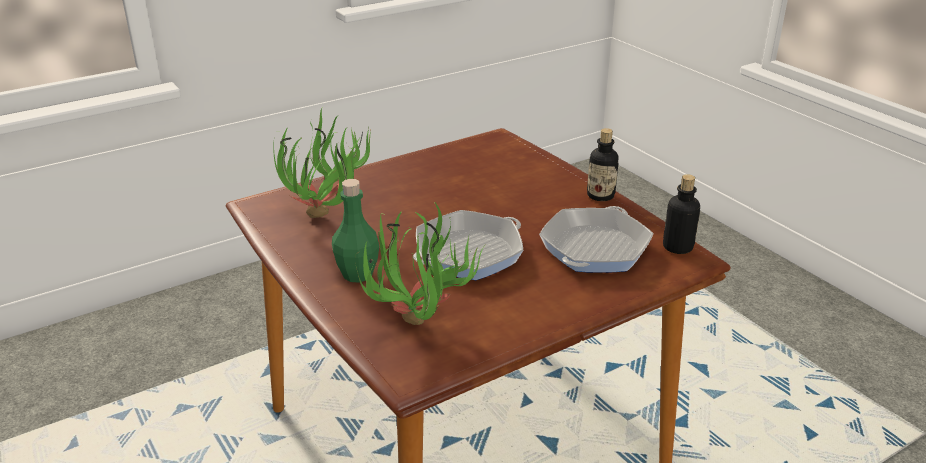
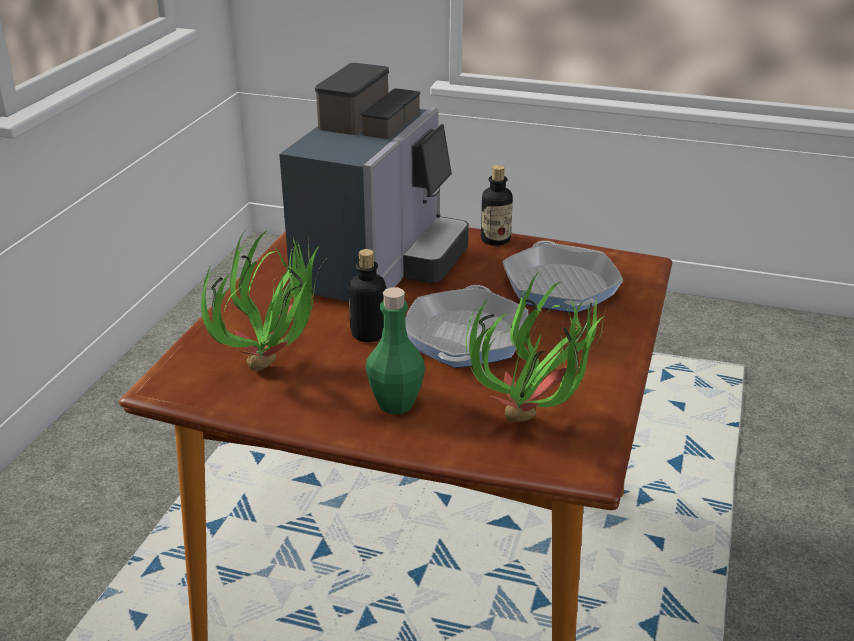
camera: 40 degrees left, 0 degrees up
(487, 183) = (380, 267): none -> coffee machine
(677, 247) = (617, 259): bottle -> bottle (369, 334)

